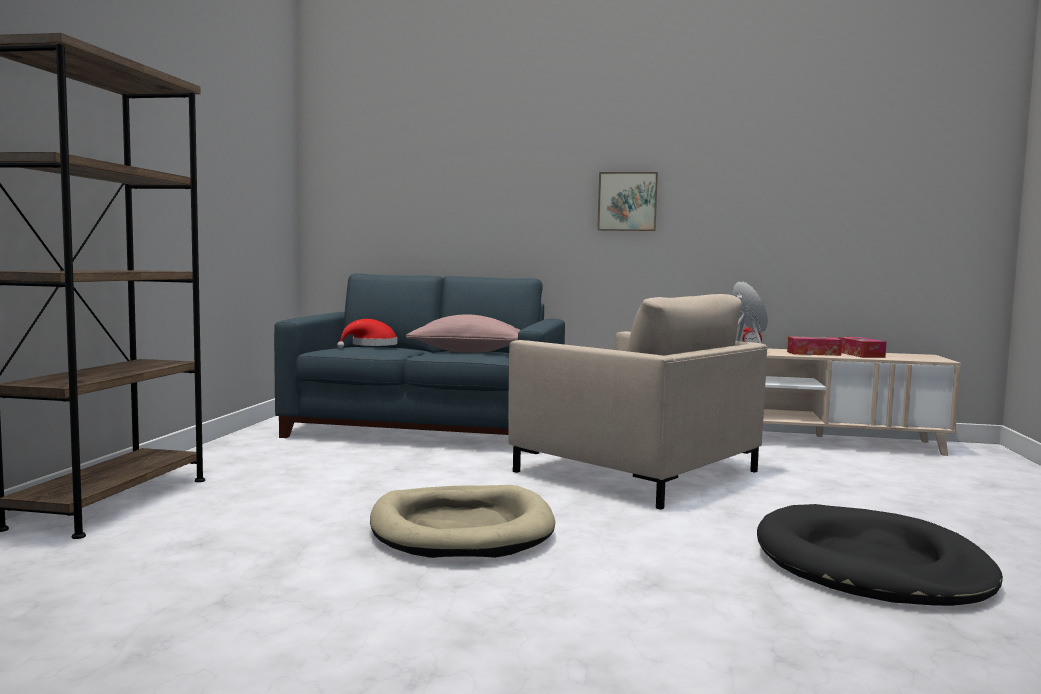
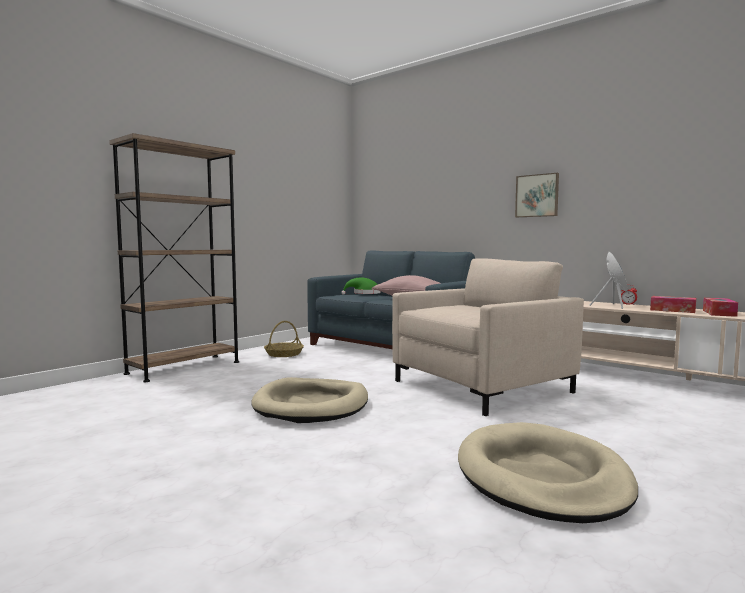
camera: 30 degrees right, 0 degrees up
(263, 458) = (284, 354): none -> basket
(371, 346) = (364, 294): red hat -> green hat
(635, 472) = (482, 387): beige armchair -> beige armchair turned 105 degrees counterclockwise
(870, 565) = (541, 477): black dog bed -> beige dog bed

